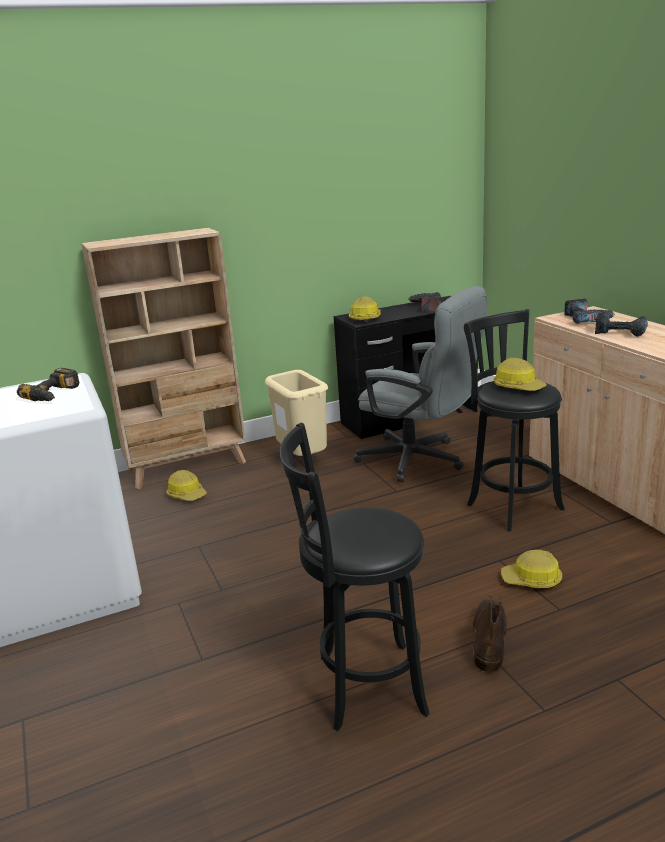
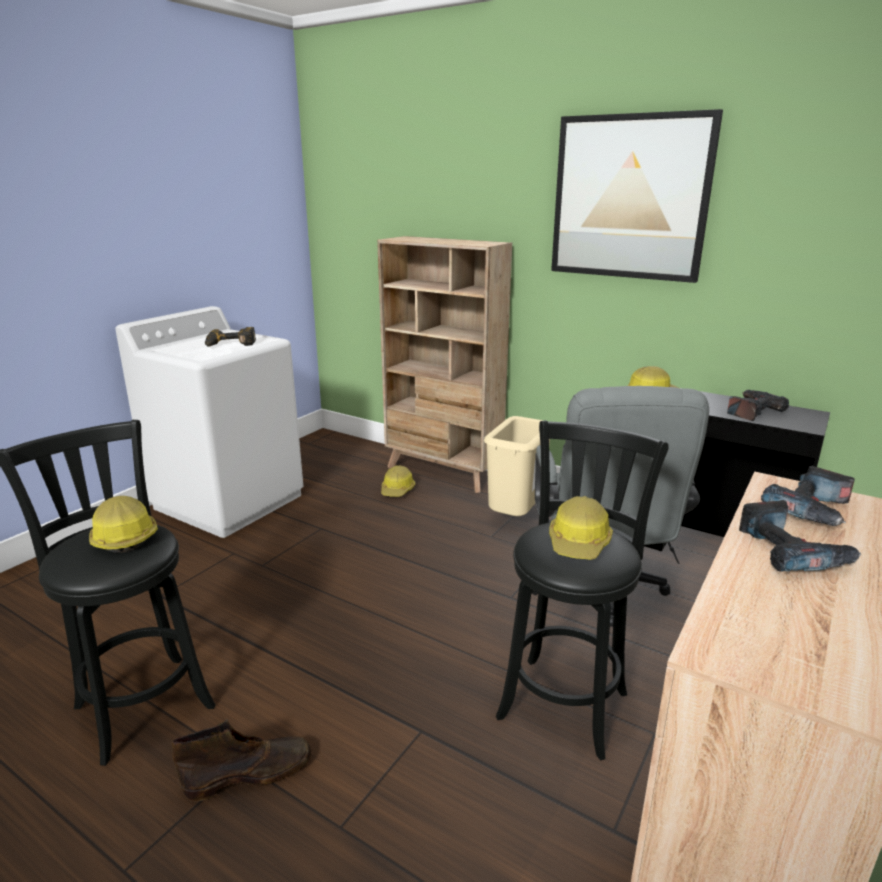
camera: 55 degrees right, 0 degrees up
(300, 175) = (630, 198): none -> picture
(532, 580) = (394, 777): hard hat -> hard hat (123, 536)

